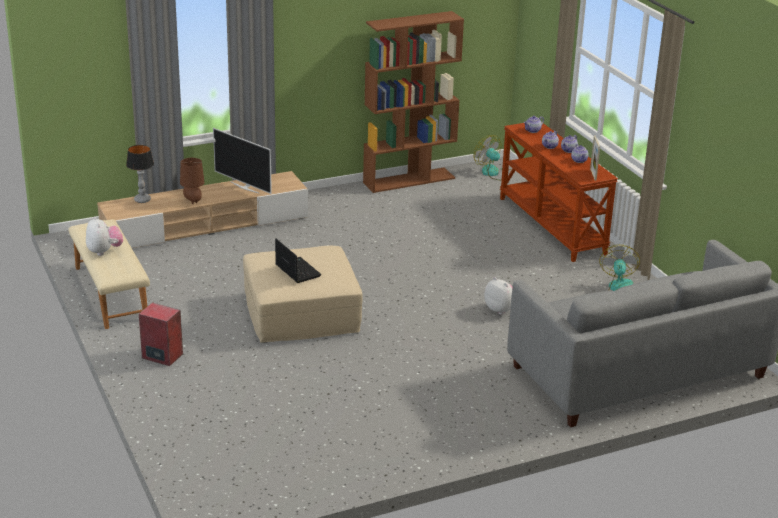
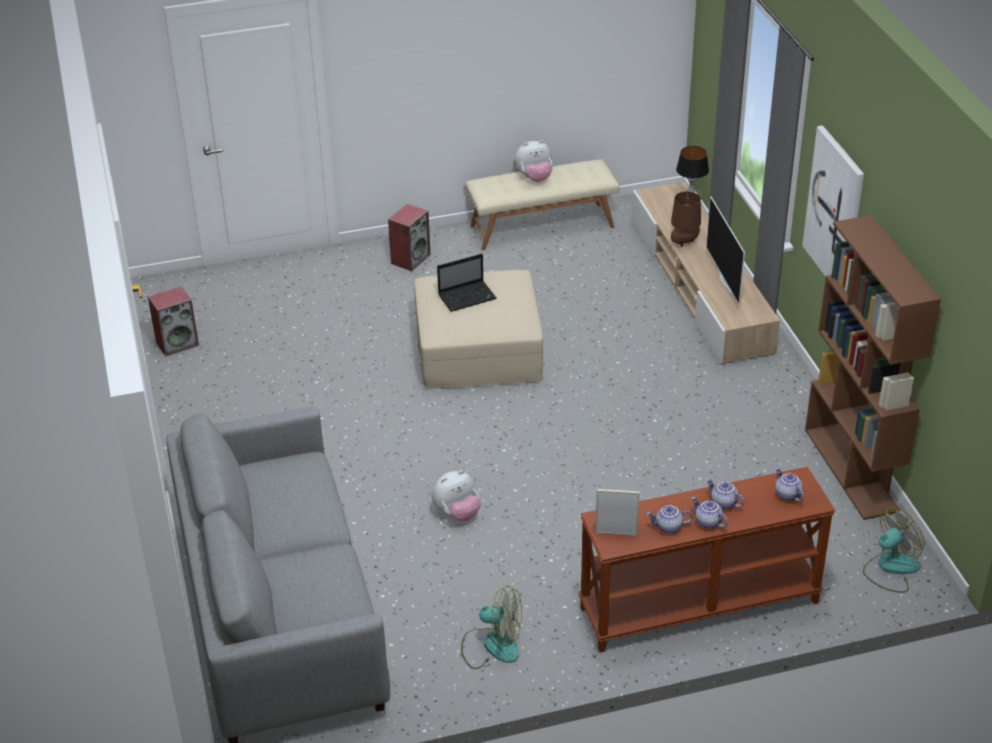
camera: 100 degrees right, 10 degrees up
(245, 187) = (726, 282): television -> television turned 60 degrees counterclockwise
(312, 476) = (177, 343): none -> speaker
(313, 57) = (835, 210): none -> picture

